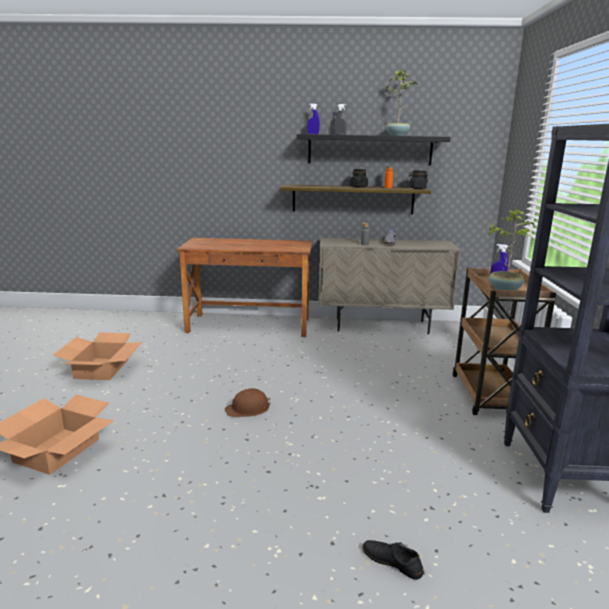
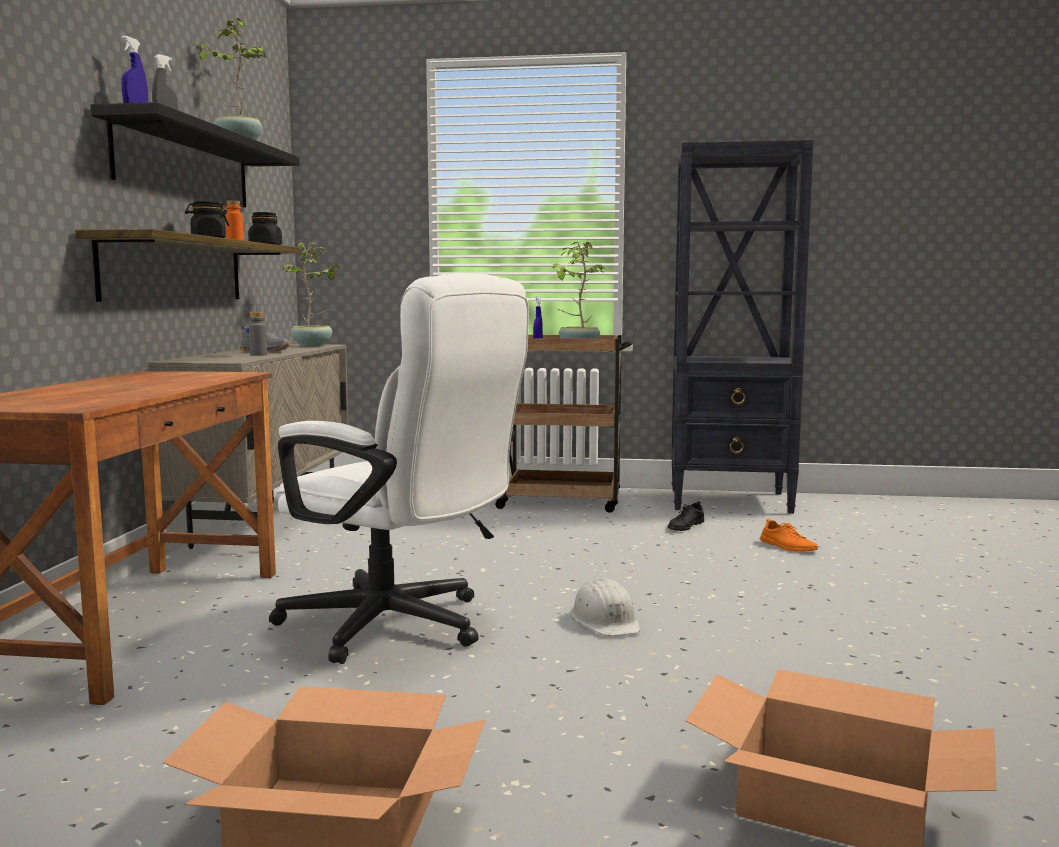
camera: 85 degrees left, 10 degrees down
(243, 365) = (400, 627): none -> white office chair
(248, 409) = (605, 621): brown hard hat -> white hard hat
(392, 561) = (913, 563): black shoe -> black shoe (685, 526)
(415, 490) = (787, 546): none -> orange shoe
(440, 246) = (312, 345): none -> potted plant

